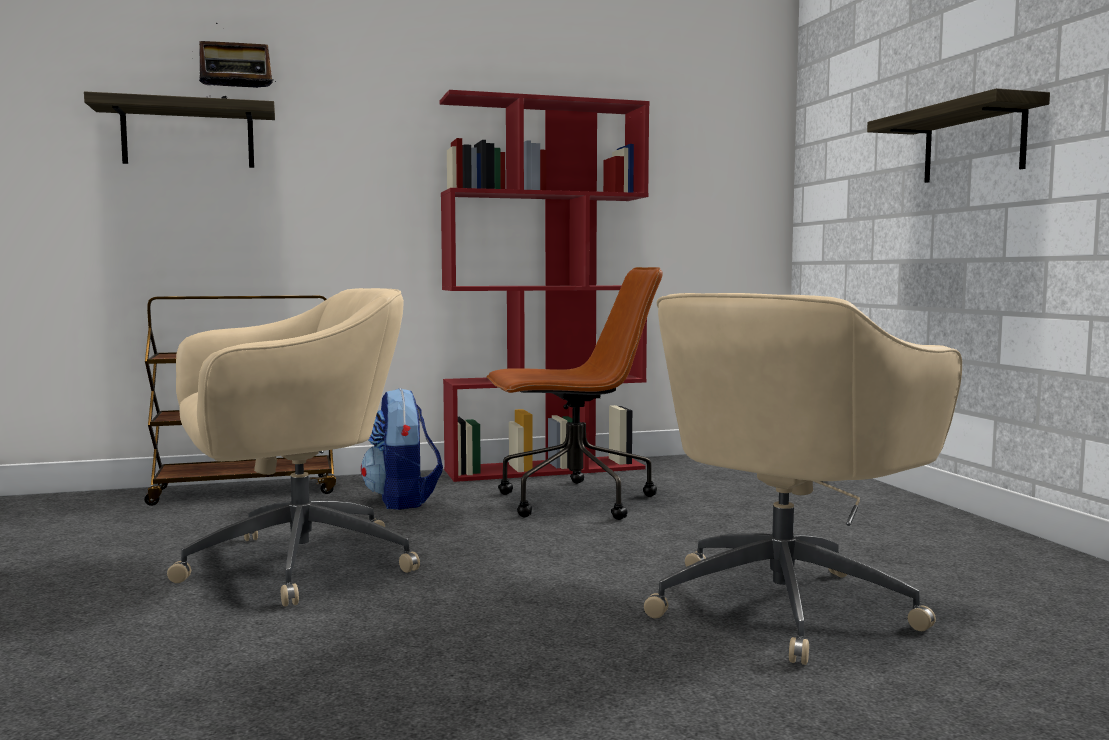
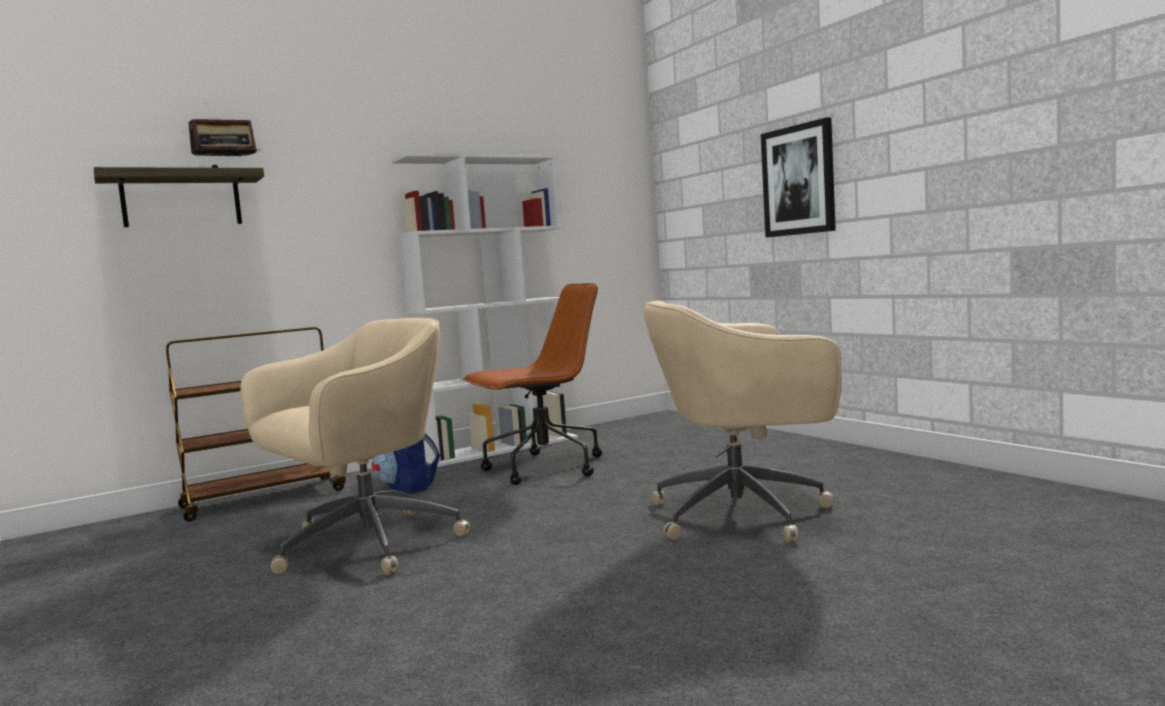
camera: 15 degrees left, 0 degrees up
(545, 469) = (501, 448): red bookcase -> white bookcase
(786, 604) = (745, 514): beige office chair -> beige office chair turned 60 degrees clockwise
(973, 143) = (798, 180): shelf -> picture

